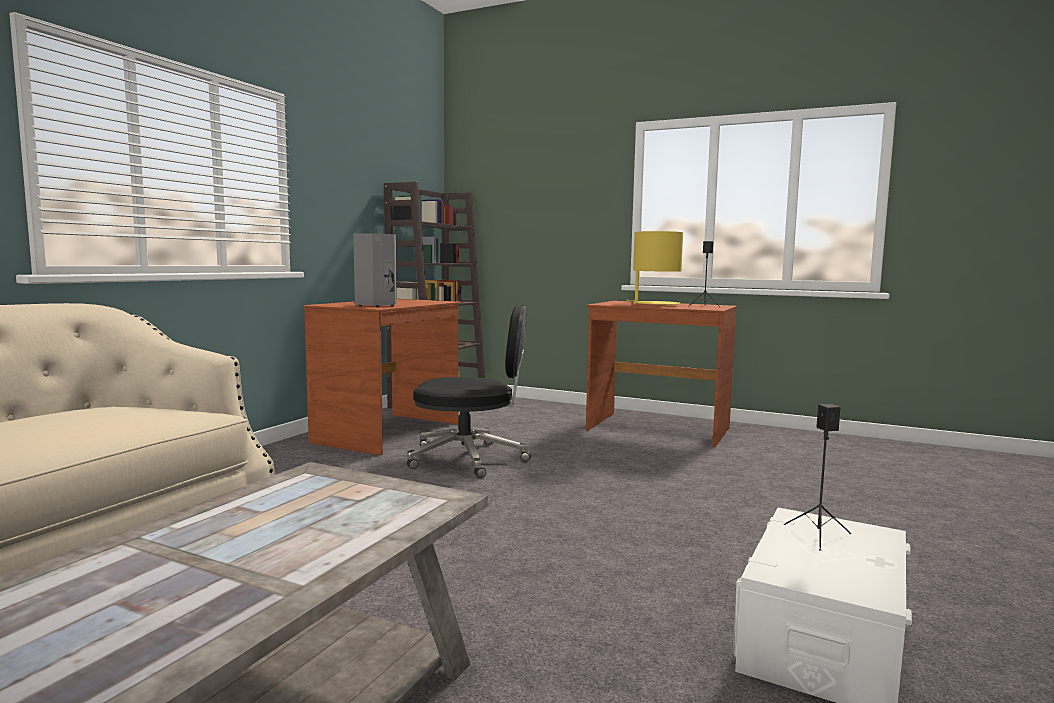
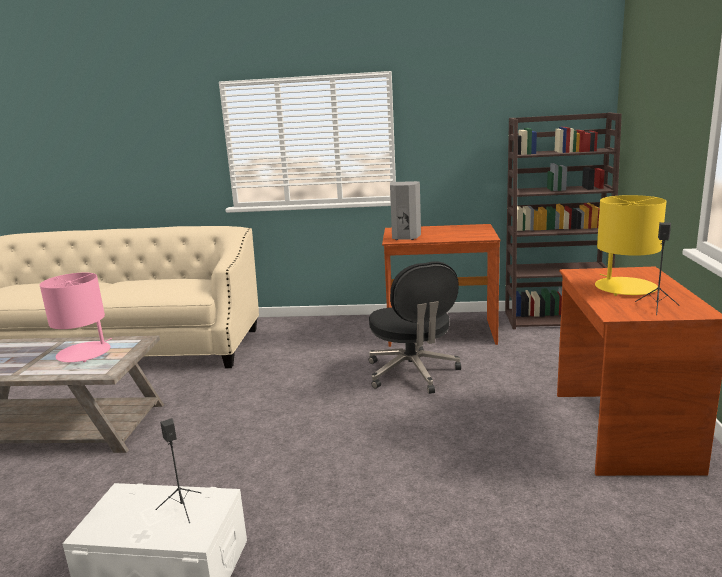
camera: 70 degrees right, 10 degrees up
(286, 515) = (84, 353): none -> pink table lamp

